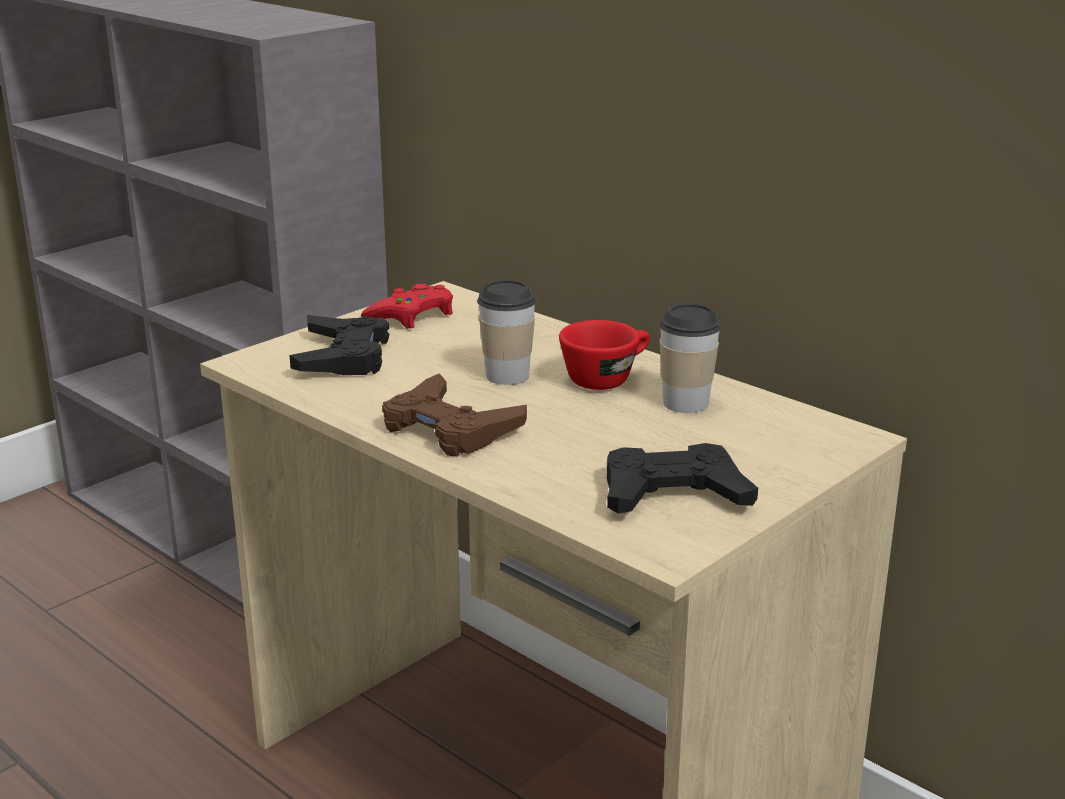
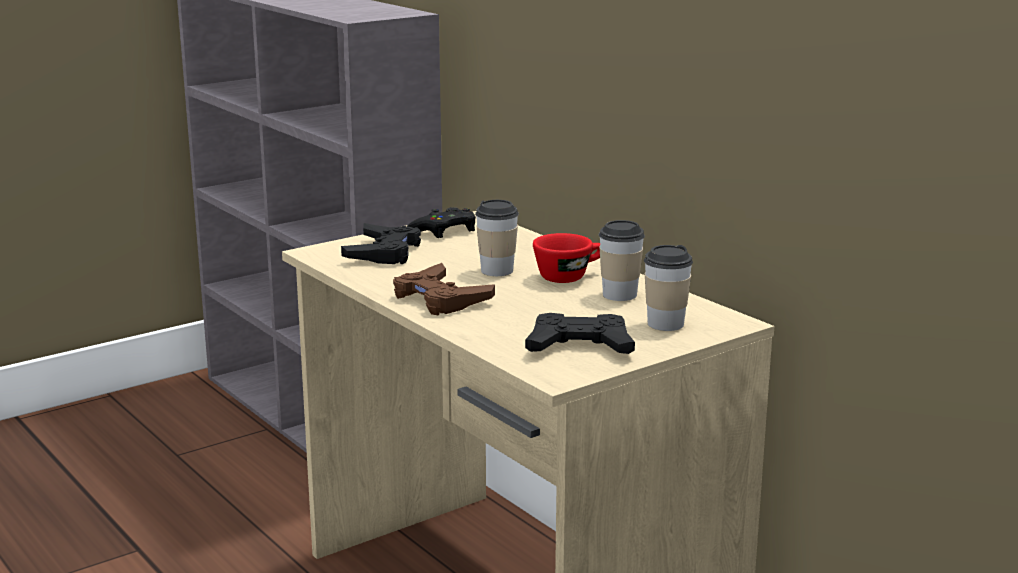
camera: 10 degrees right, 5 degrees down
(412, 316) = (445, 230): red game controller -> black game controller
(768, 447) = (665, 324): none -> cup

